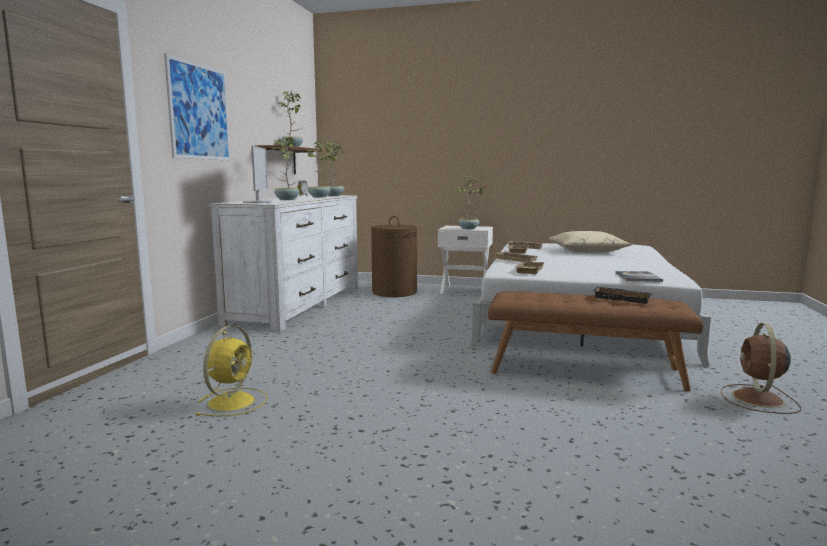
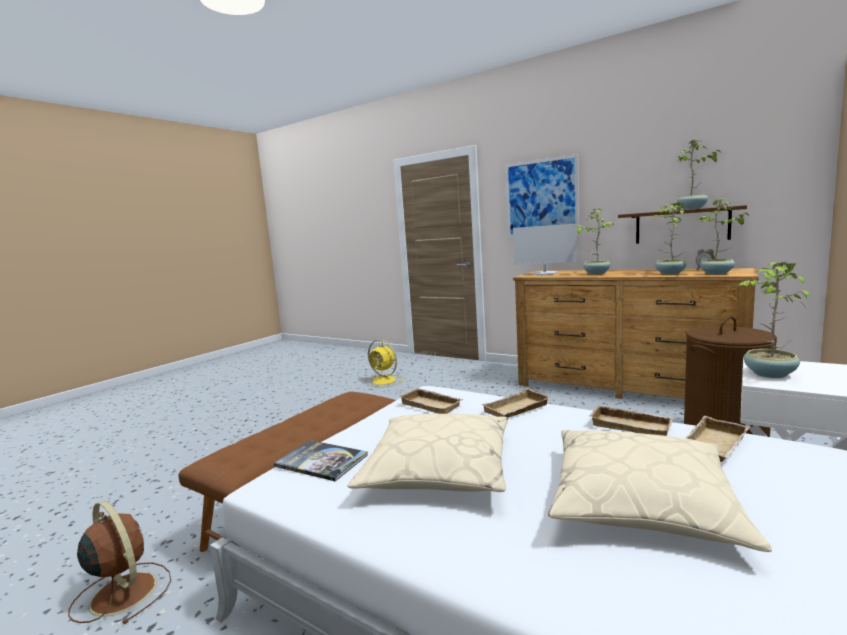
camera: 110 degrees right, 0 degrees up
(298, 304) = (625, 388): white dresser -> brown dresser
(606, 265) = (438, 469): none -> beige pillow
(622, 298) = (282, 441): black tray -> none

